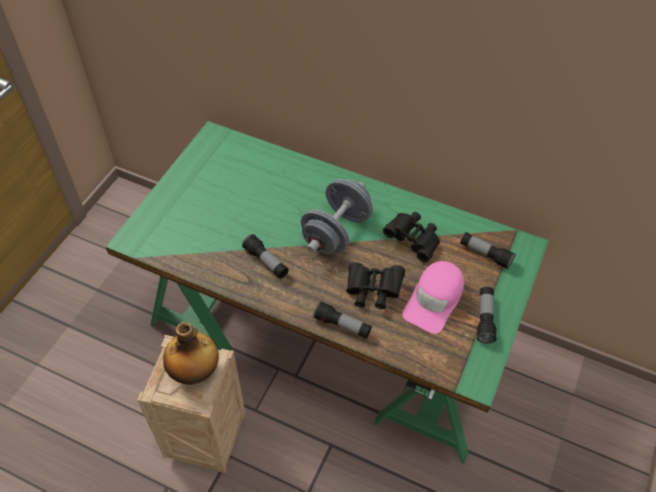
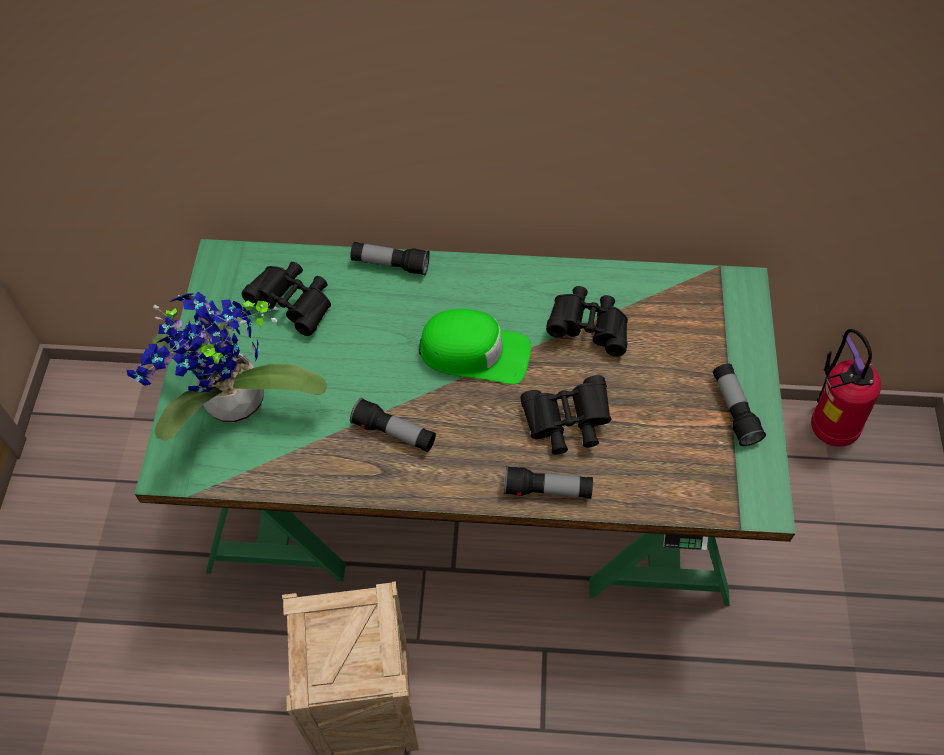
camera: 20 degrees left, 5 degrees up
(181, 218) = (233, 408): none -> potted plant
(195, 372) = (354, 634): bottle -> none
(243, 172) = (294, 305): none -> black binoculars
(336, 232) = (475, 352): grey dumbbell -> green cap
(434, 300) = (655, 406): pink cap -> none
(485, 254) = (694, 316): flashlight -> flashlight (390, 264)
(581, 375) = (827, 428): none -> fire extinguisher

